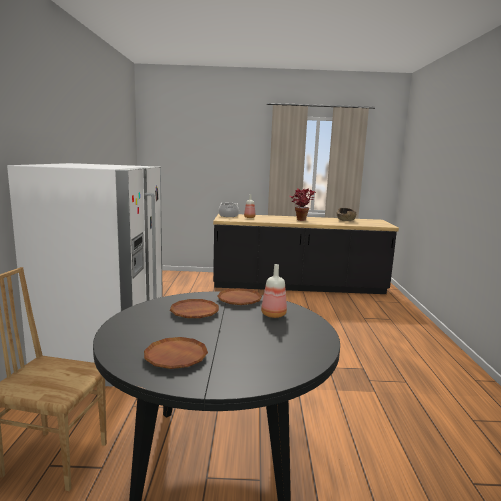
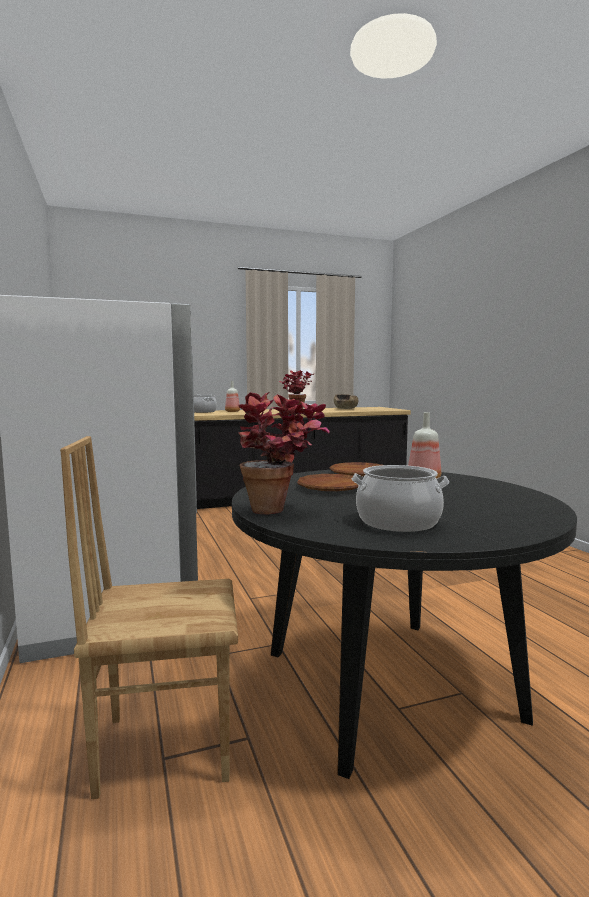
camera: 20 degrees left, 5 degrees down
(125, 330) = (280, 511): none -> potted plant
(176, 357) = (398, 522): brown plate -> cooking pot

